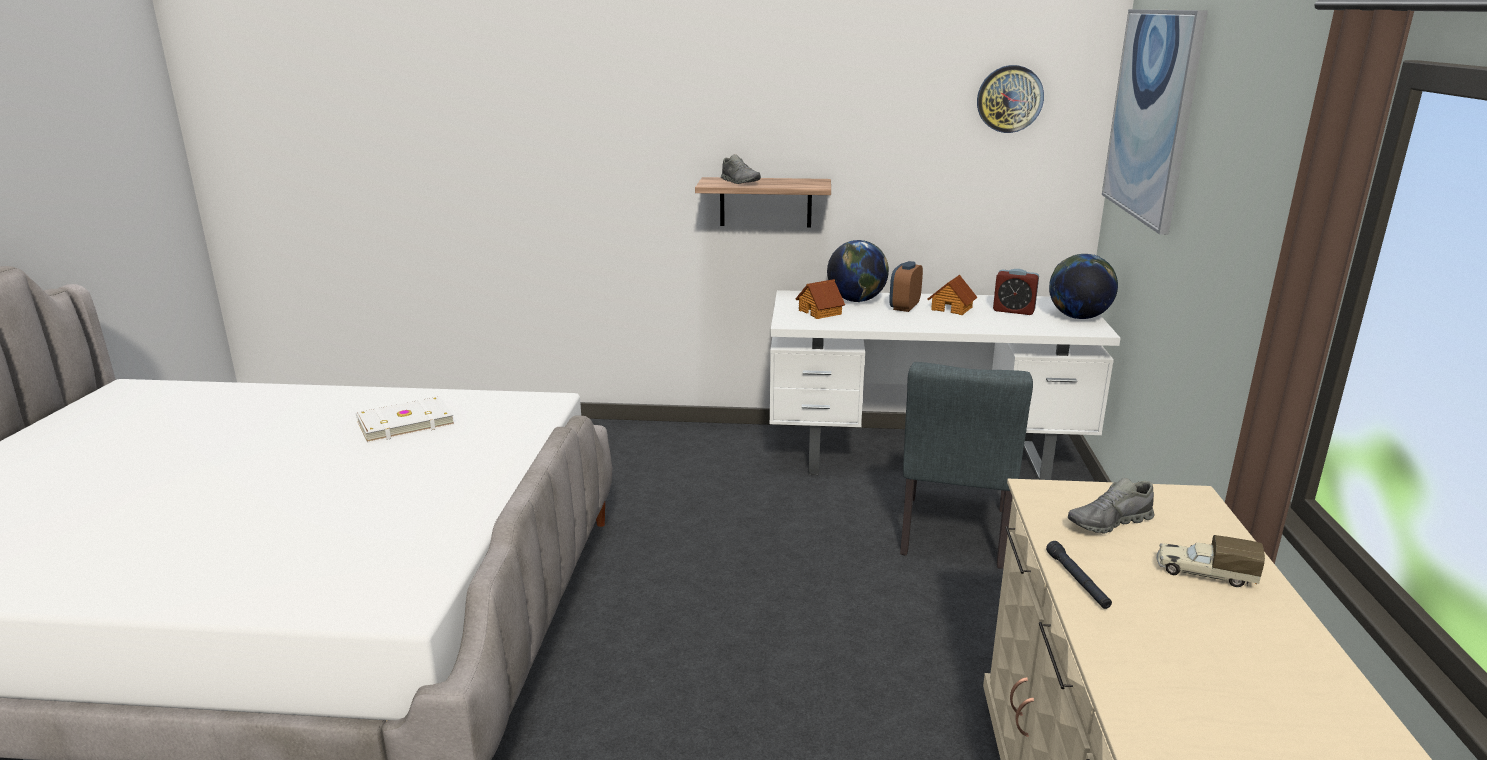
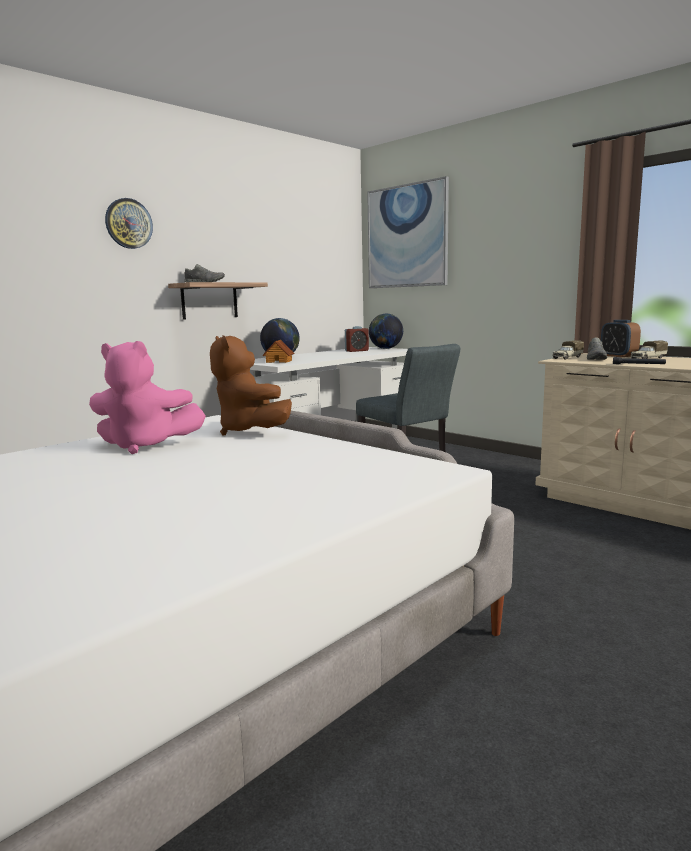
camera: 50 degrees left, 10 degrees down
(404, 423) = (145, 446): white book -> pink plush toy
(506, 440) = (249, 431): none -> brown plush toy
(904, 307) = (310, 356): alarm clock -> alarm clock (618, 356)
(952, 308) = (331, 353): toy house -> none
(1009, 99) = (322, 237): wall clock -> wall clock (128, 223)
(1088, 492) = (567, 358): none -> toy truck

